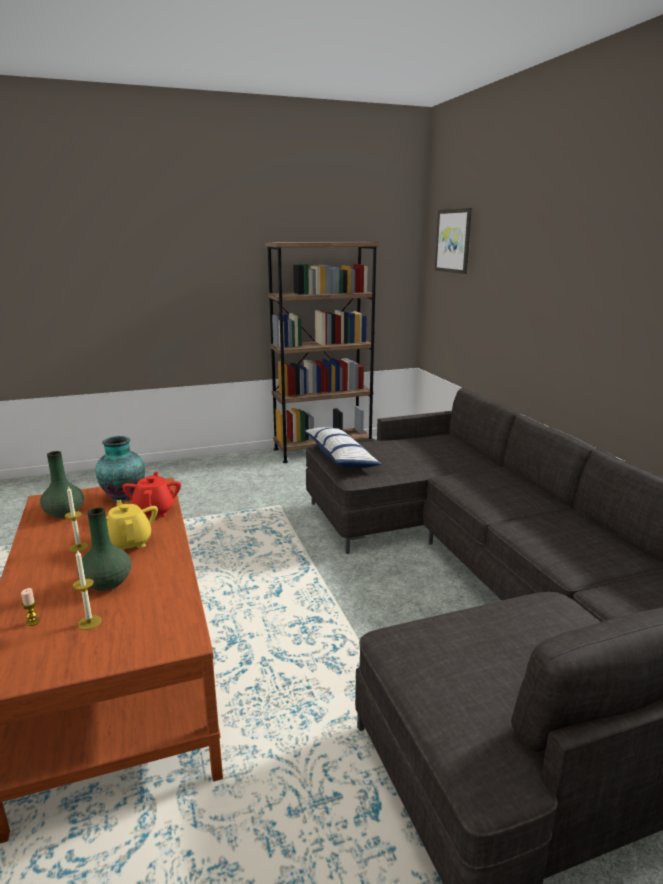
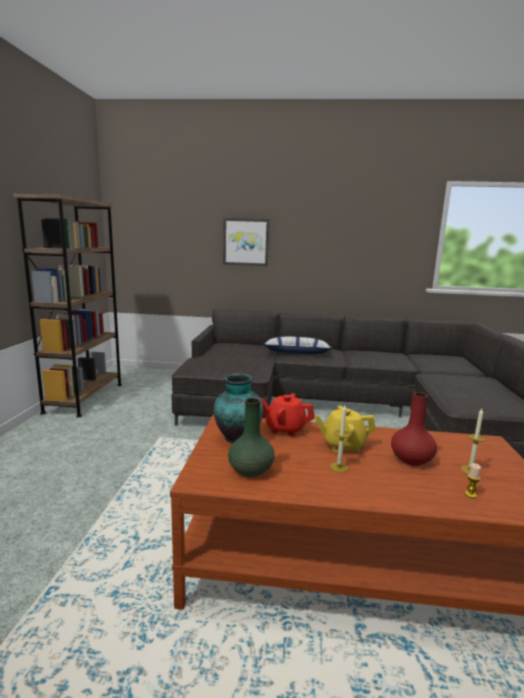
camera: 65 degrees left, 5 degrees down
(107, 583) = (411, 459): green vase -> red vase
(340, 457) = (218, 369): pillow -> pillow (296, 353)
(454, 241) = (149, 208): picture -> picture (246, 242)

